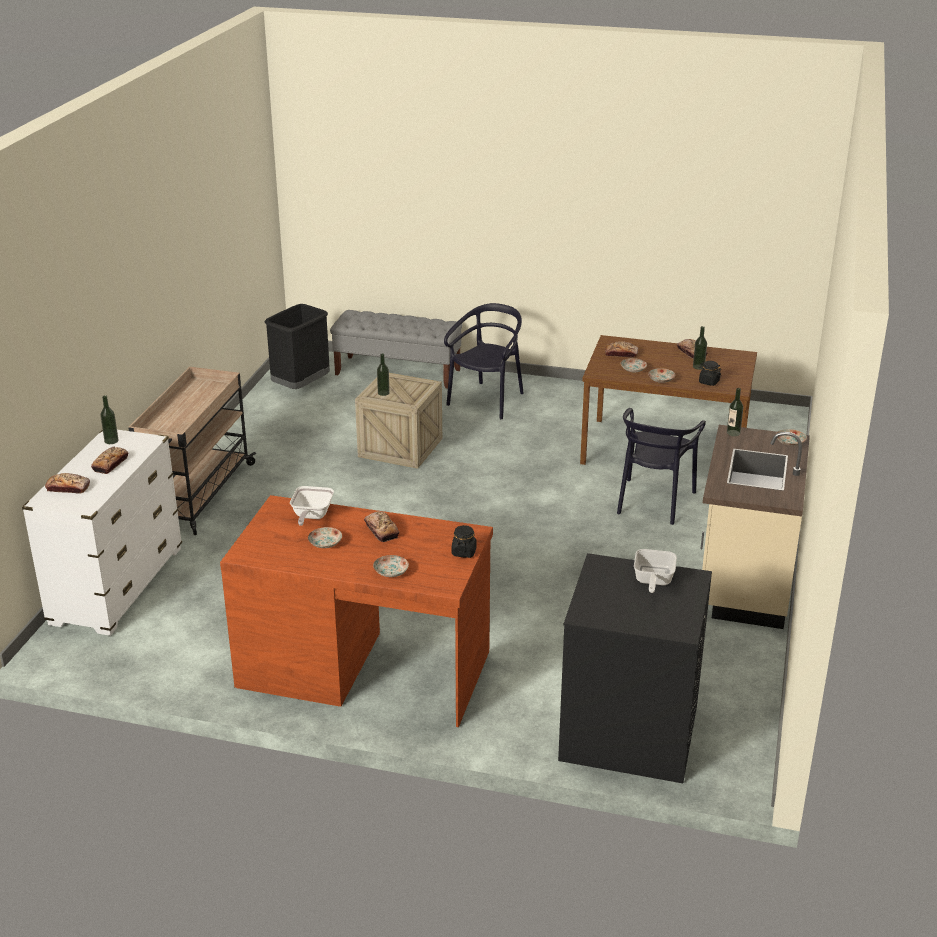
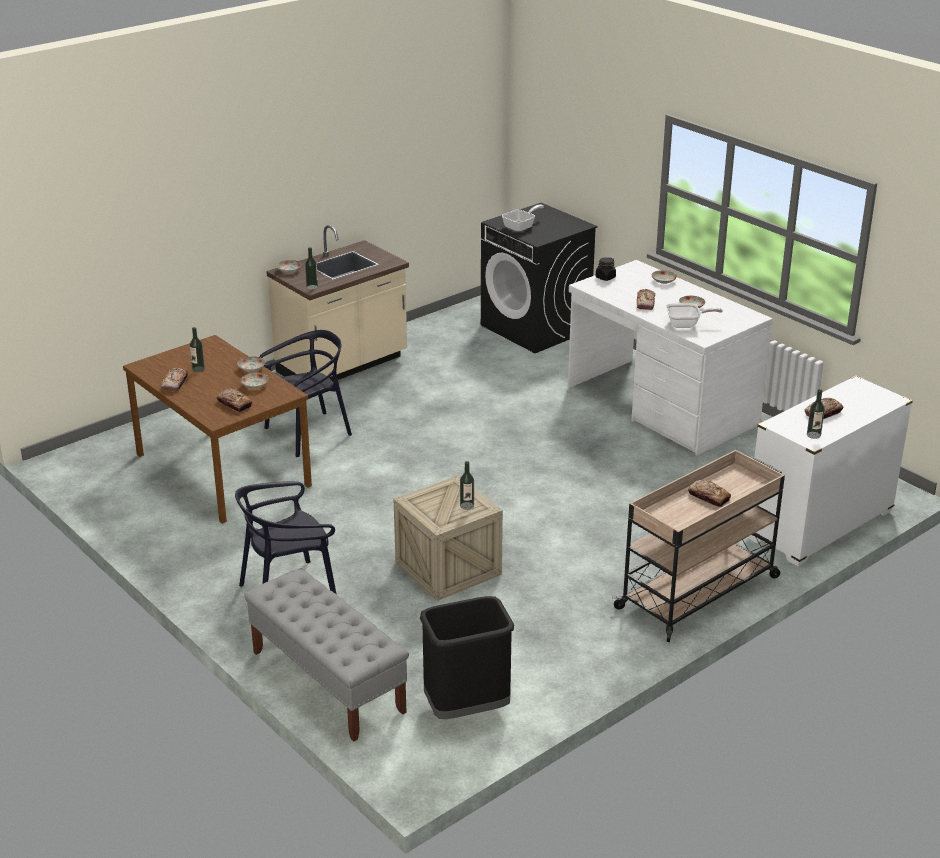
camera: 145 degrees left, 0 degrees up
(68, 488) = (868, 403): bread -> bread (708, 497)
(311, 516) = (686, 325): frying pan -> frying pan turned 45 degrees clockwise
(364, 667) = (661, 406): brown desk -> white desk
(708, 382) = (219, 354): black jar -> none

